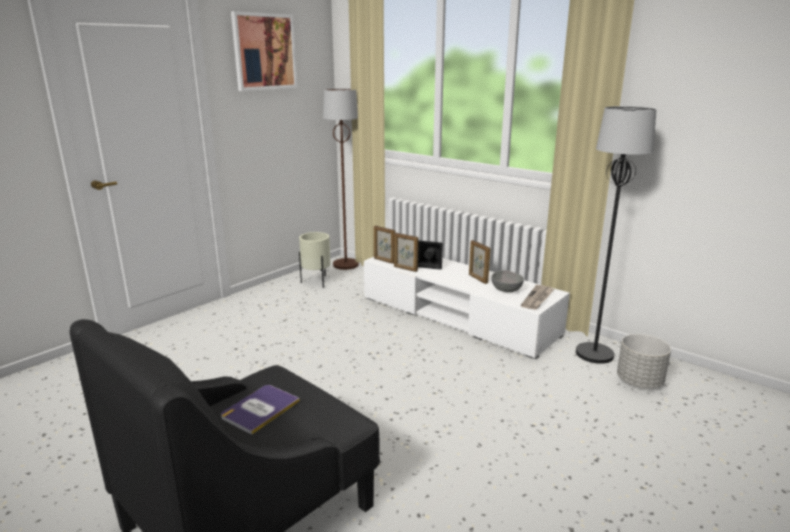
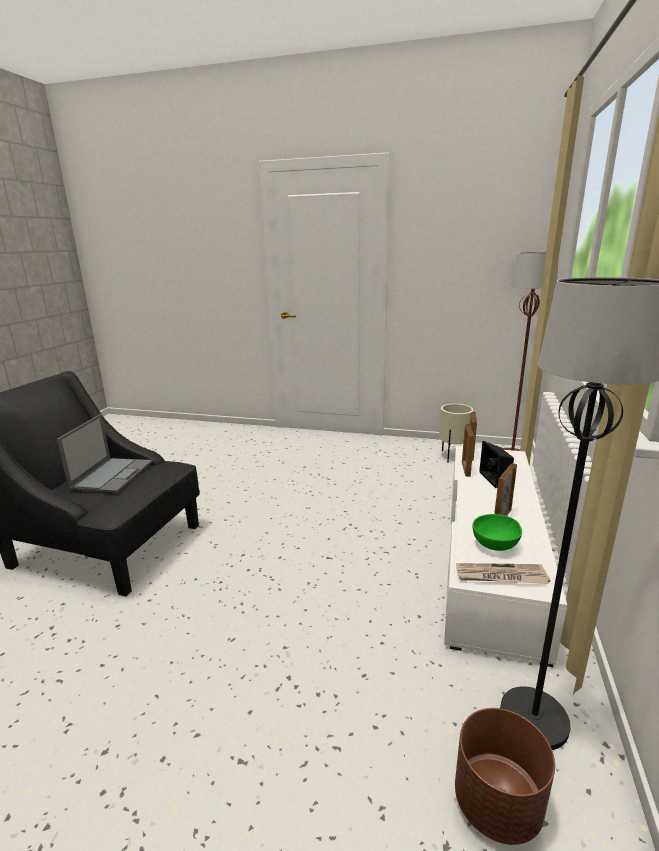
camera: 65 degrees right, 0 degrees up
(260, 409) = (113, 474): book -> laptop
(264, 52) = (458, 211): picture -> none
(506, 290) = (496, 545): grey bowl -> green bowl
(639, 381) = (498, 803): grey planter -> brown planter

